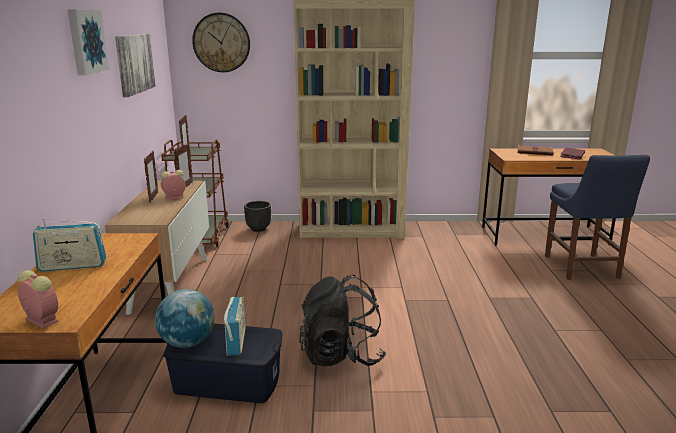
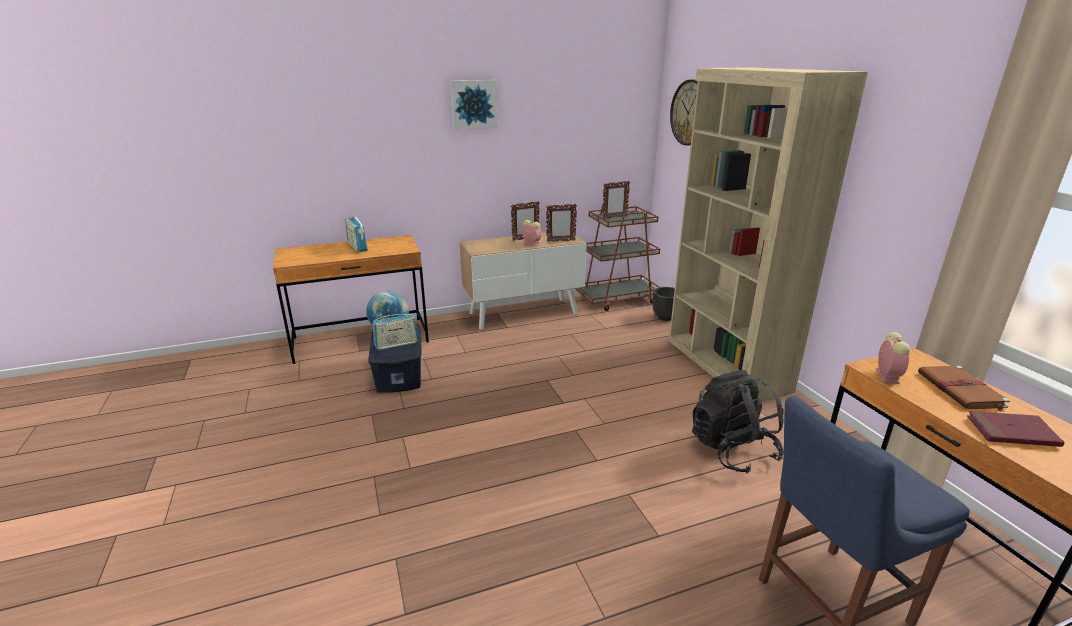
camera: 70 degrees right, 5 degrees up
(40, 320) = (287, 258): alarm clock -> alarm clock (886, 375)
(134, 63) = (563, 125): picture -> none
(341, 355) = (451, 411): black backpack -> black backpack (732, 450)

